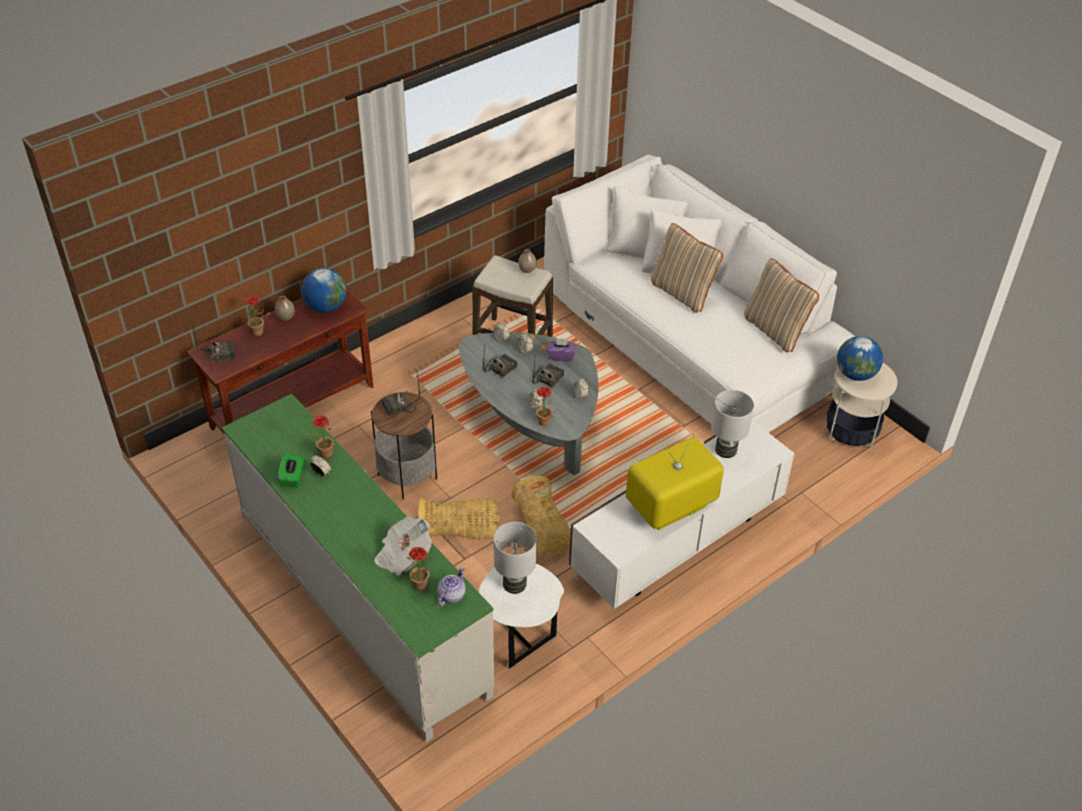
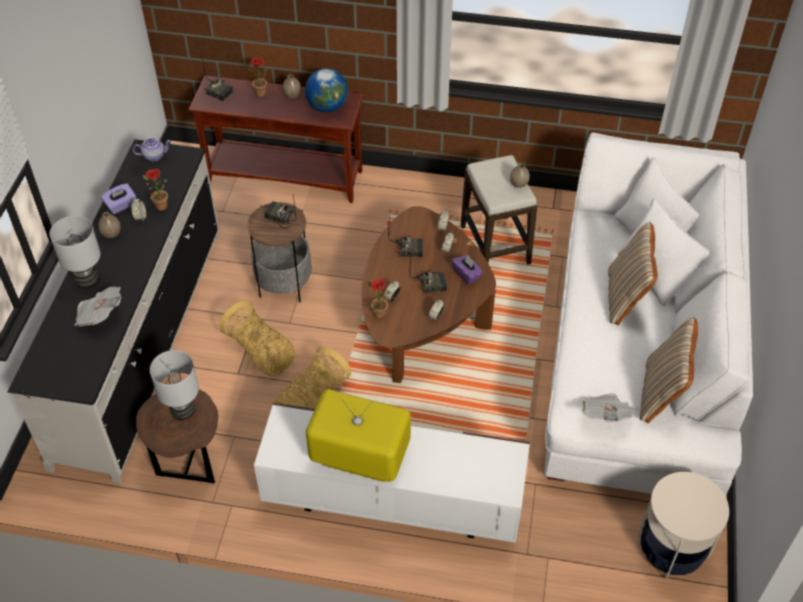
camera: 50 degrees right, 5 degrees up
(292, 477) = (121, 205): green tissue box -> purple tissue box
(319, 500) = (111, 234): none -> vase
(362, 602) = (140, 344): green cabinet -> black cabinet
(421, 587) = (77, 347): potted plant -> none
(451, 595) = (83, 369): teapot -> teapot (154, 156)
(520, 640) = (189, 463): white side table -> brown side table
(533, 422) = (421, 317): grey coffee table -> brown coffee table
(725, 450) = (468, 453): grey table lamp -> grey table lamp (87, 279)
(766, 365) = (605, 415): none -> newspaper
(855, 374) = (683, 493): globe -> none

